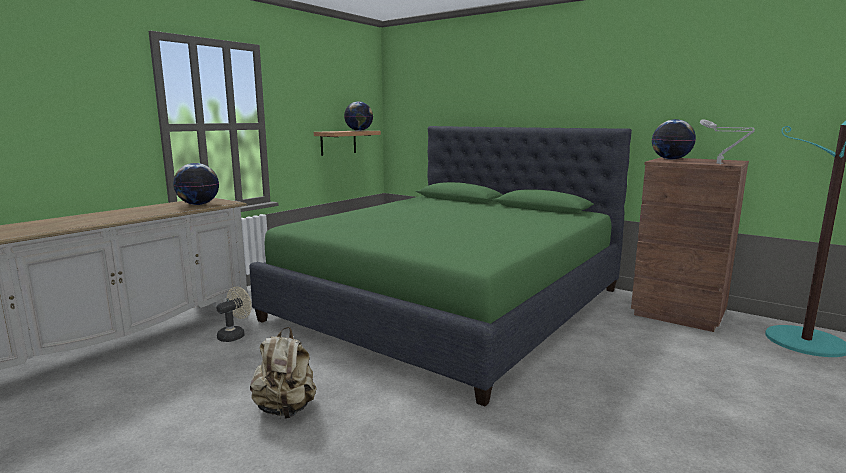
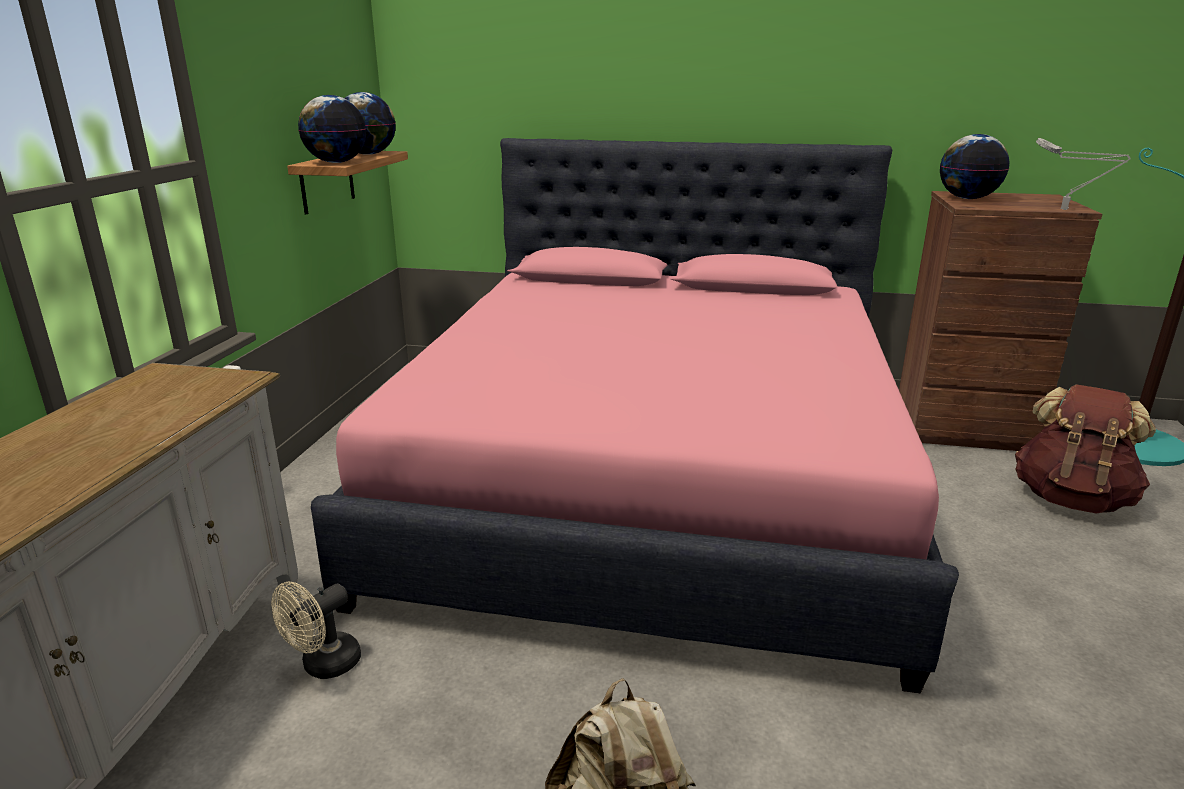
camera: 25 degrees left, 10 degrees up
(198, 204) = (172, 399): globe -> globe (336, 162)
(235, 335) = (323, 666): beige fan -> beige fan turned 150 degrees counterclockwise
(450, 304) = (652, 480): green bed -> pink bed
(708, 356) = (1071, 499): none -> brown backpack

